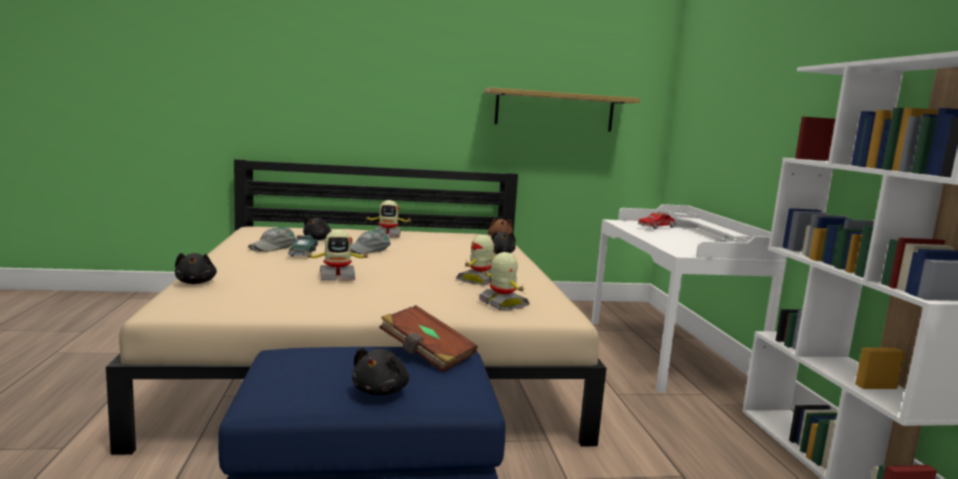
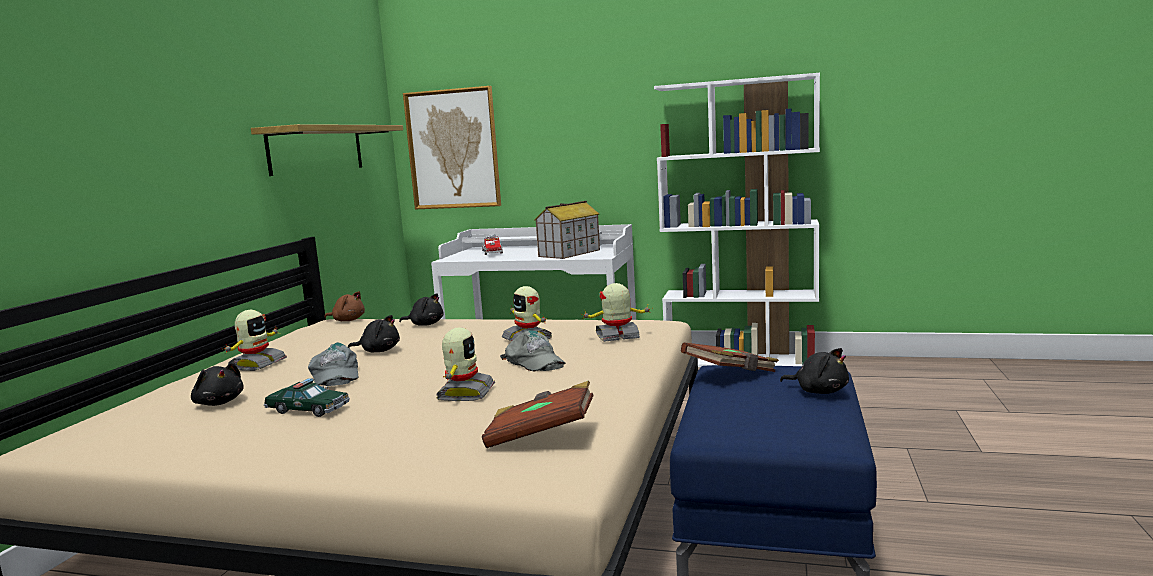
camera: 65 degrees left, 0 degrees up
(196, 282) = (422, 473): black plush toy -> black plush toy (378, 351)
(247, 299) = (540, 435): none -> brown book
(272, 246) = (234, 429): grey cap -> grey cap (534, 361)
(687, 245) = (569, 253): none -> toy house
(696, 126) = (453, 149): none -> picture

